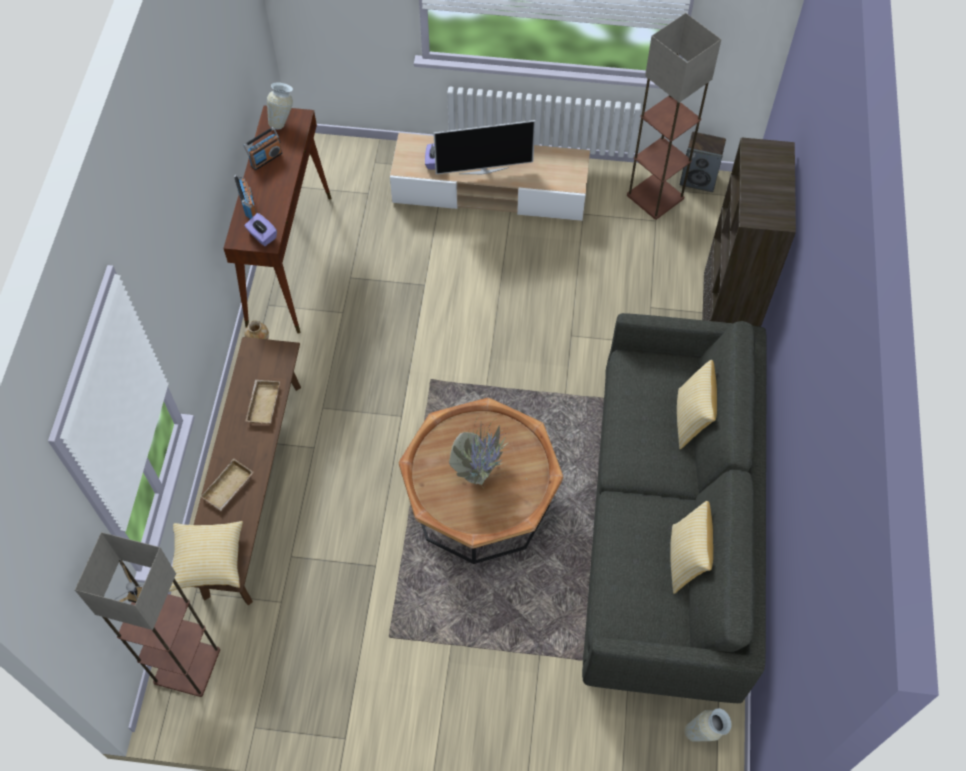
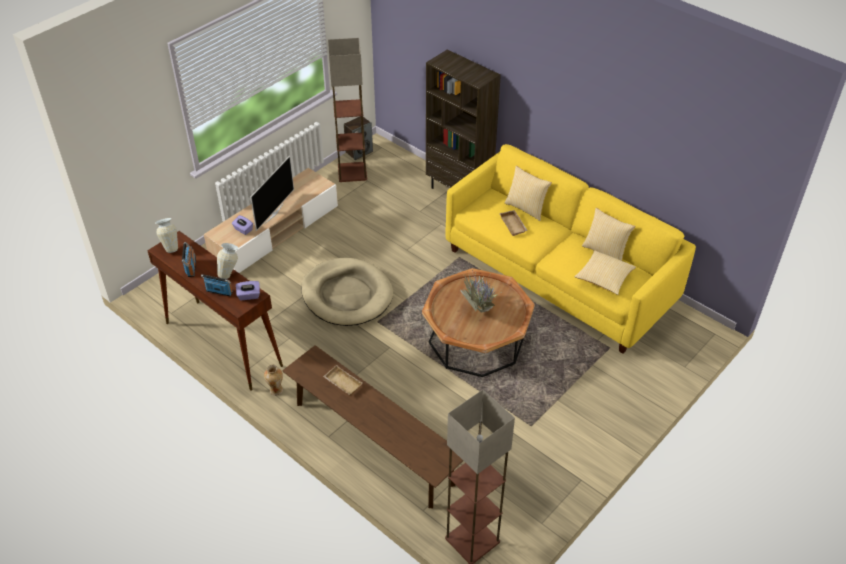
camera: 55 degrees left, 15 degrees down
(208, 560) = (431, 462): pillow -> pillow (604, 279)
(229, 488) = (388, 428): beige tray -> beige tray (514, 225)
(448, 324) = (347, 295): none -> beige dog bed
(668, 530) = (559, 275): grey sofa -> yellow sofa
(704, 734) = (684, 323): vase -> vase (230, 273)

